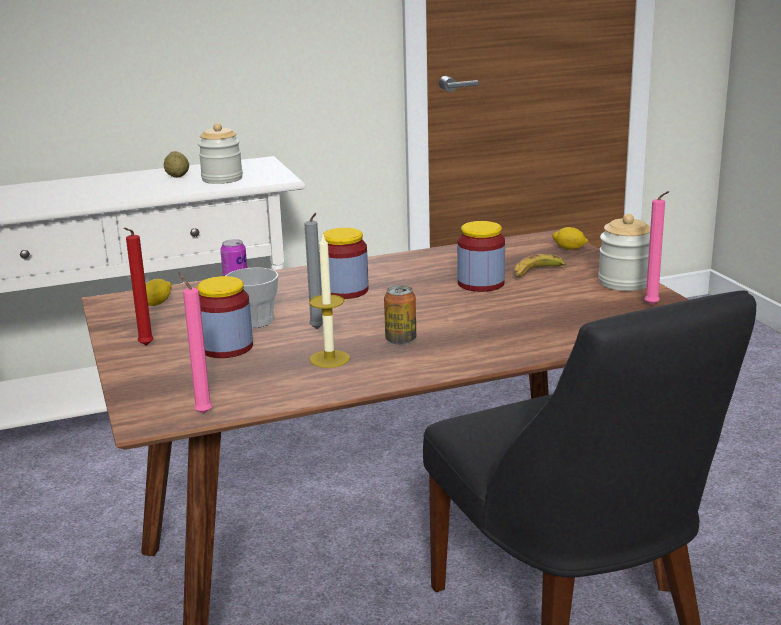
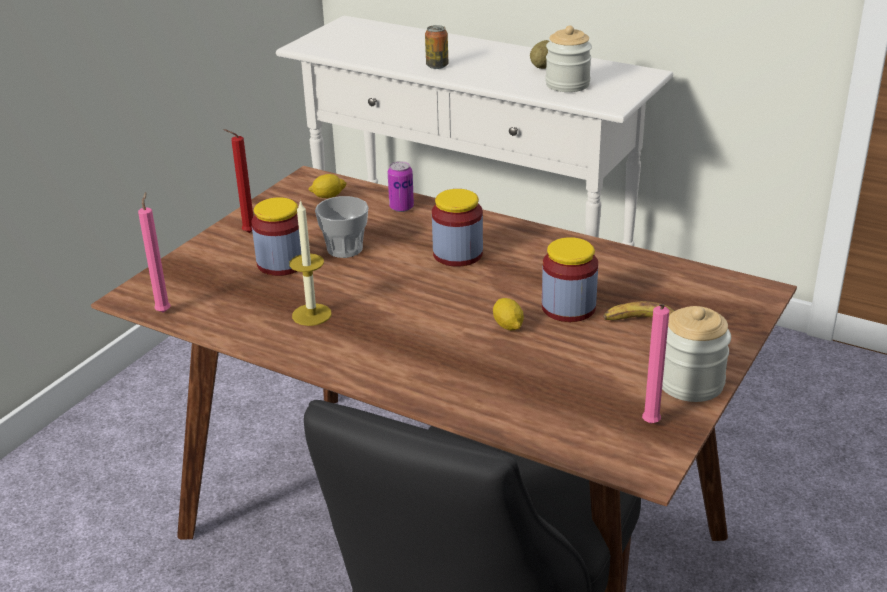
camera: 50 degrees right, 10 degrees up
(318, 330) = (361, 282): grey candle -> none
(400, 340) = (387, 328): can -> can (437, 66)
(569, 248) = (739, 313): lemon -> lemon (508, 325)

